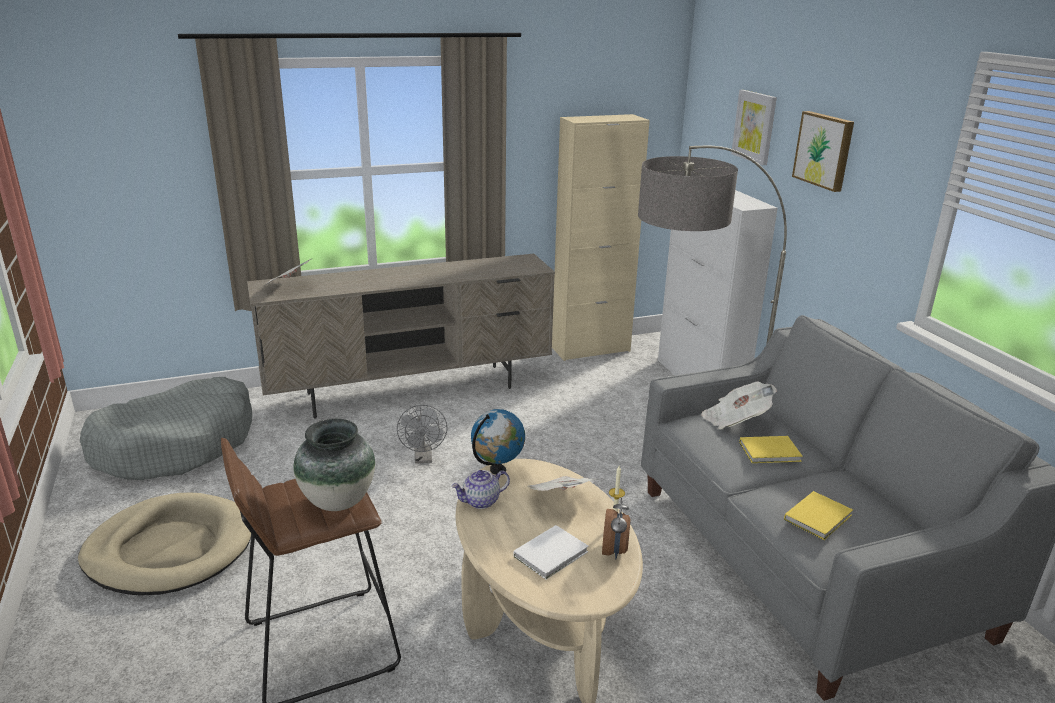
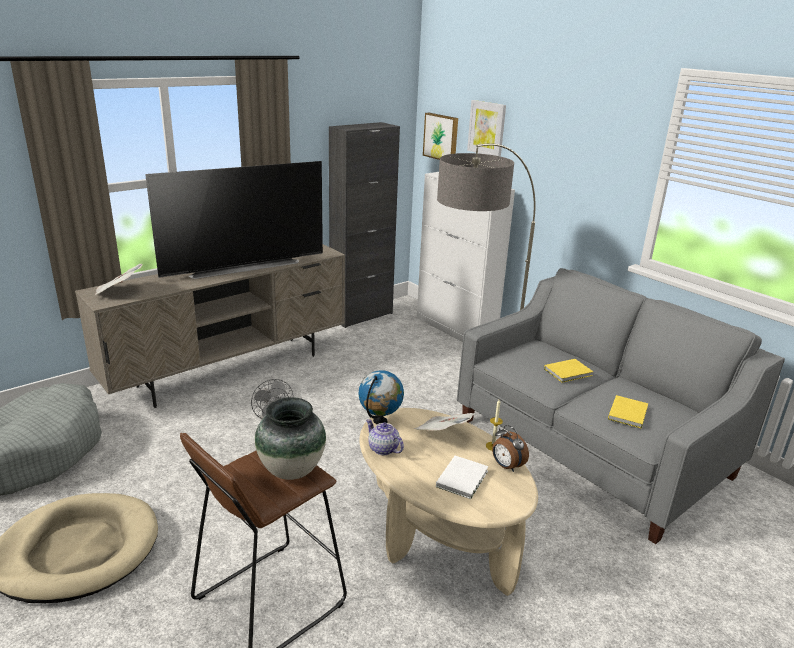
camera: 20 degrees left, 0 degrees up
(431, 273) = (243, 266): none -> television
(481, 501) = (383, 449): teapot -> teapot turned 90 degrees clockwise
(591, 349) = (361, 316): beige cabinet -> black cabinet
(615, 551) = (506, 466): alarm clock -> alarm clock turned 150 degrees clockwise
(735, 420) = (531, 353): newspaper -> none
(824, 150) = (553, 144): picture -> picture (441, 137)

